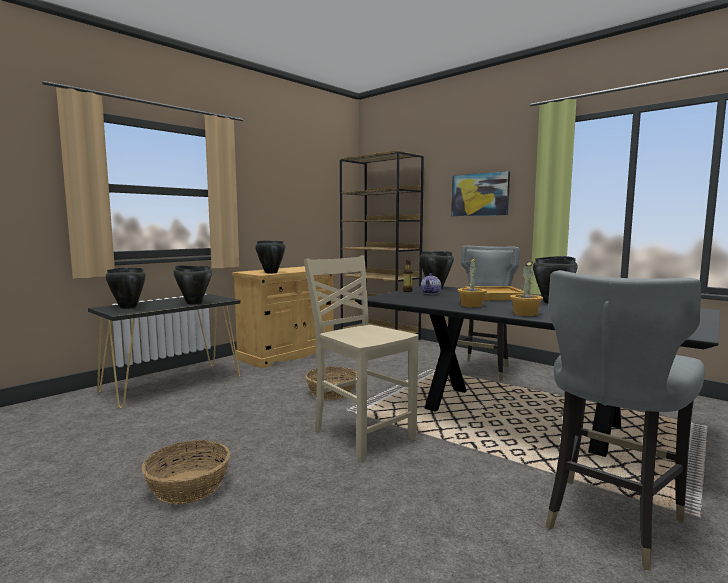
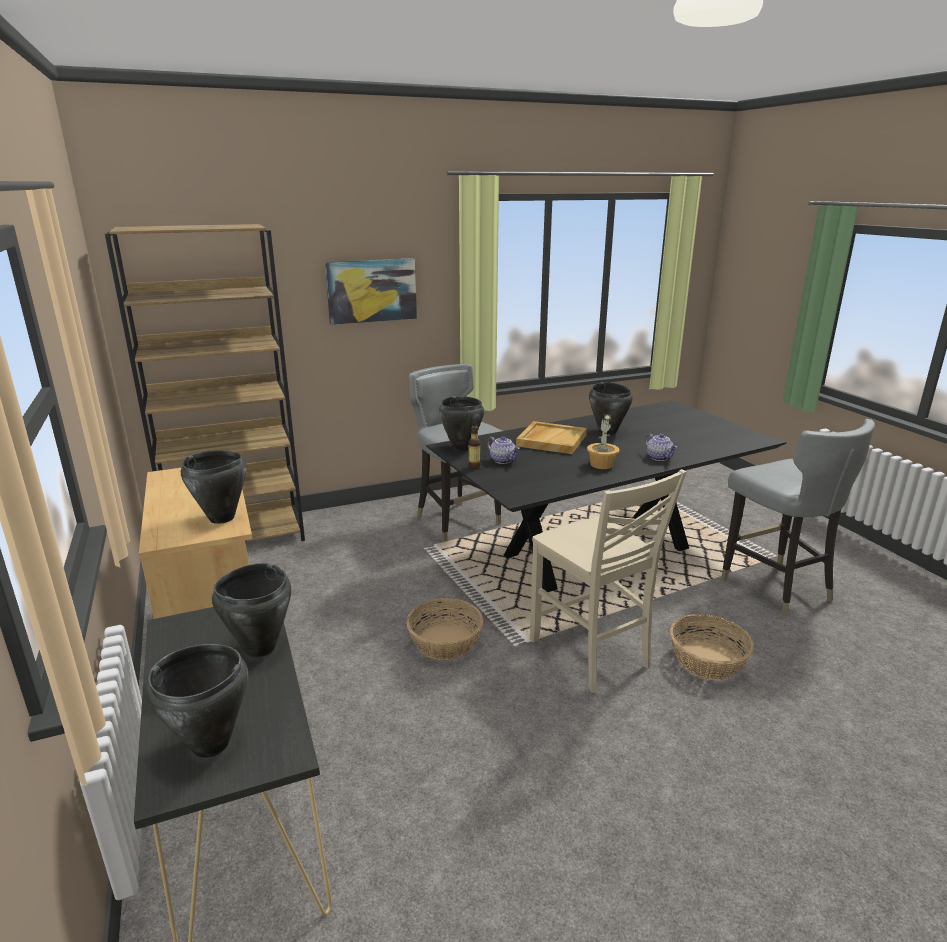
camera: 65 degrees left, 15 degrees up
(188, 486) = (675, 824): basket -> basket (707, 661)
(362, 435) = (591, 654): beige chair -> beige chair turned 105 degrees counterclockwise
(525, 313) = (659, 458): potted plant -> teapot

